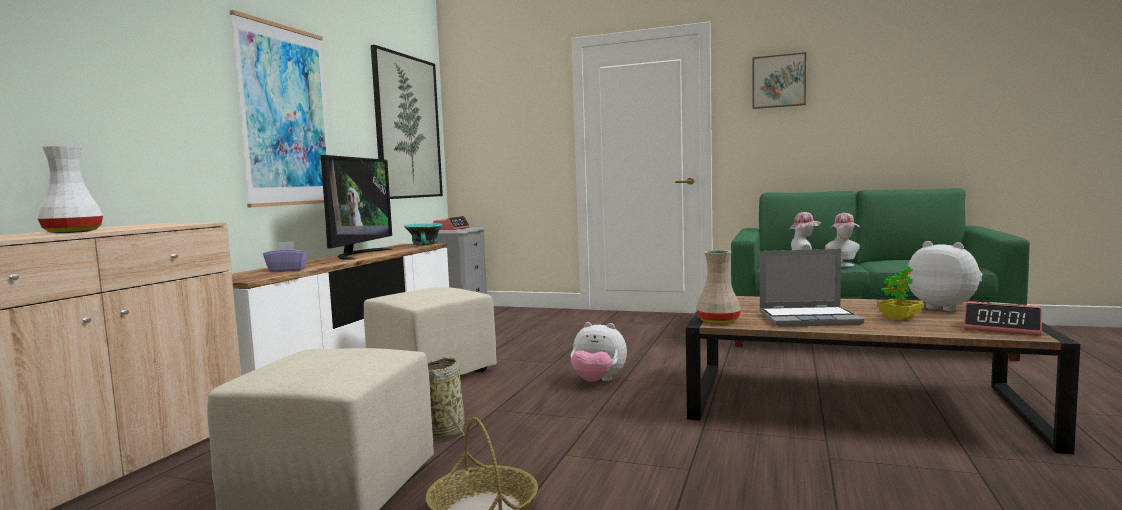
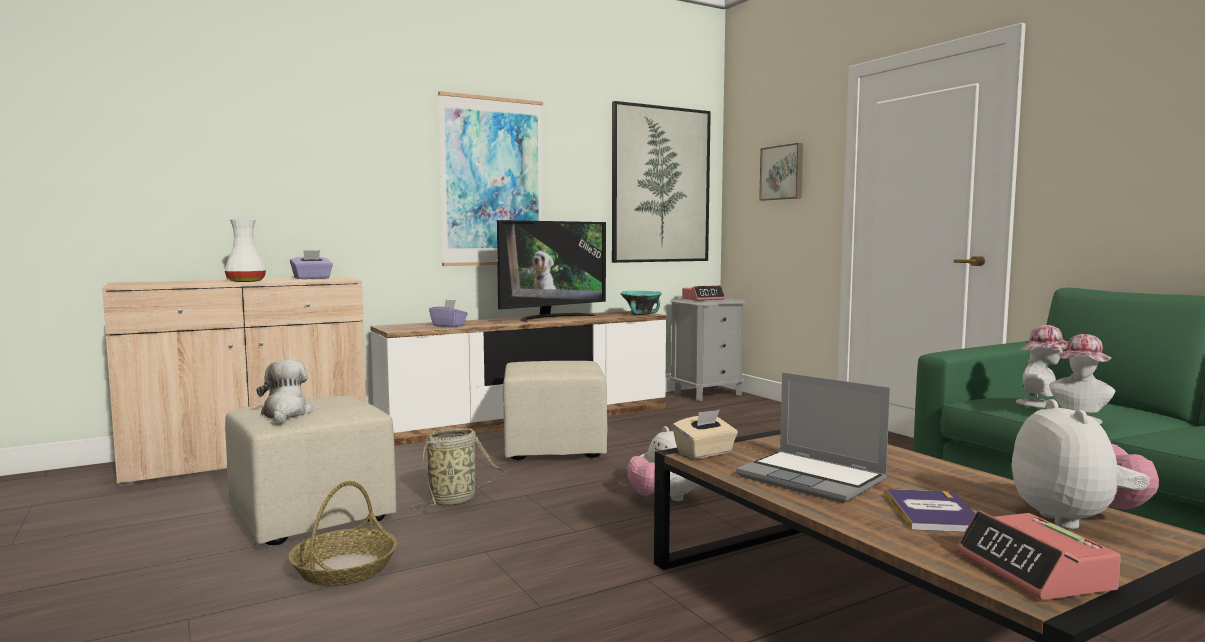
camera: 40 degrees right, 0 degrees up
(138, 225) = (312, 278): none -> purple tissue box
(328, 371) = (285, 414): none -> plush toy
(717, 321) = (705, 453): beige vase -> beige tissue box
(778, 81) = (1125, 107): picture -> picture (782, 172)
(899, 318) = (933, 512): potted plant -> book

